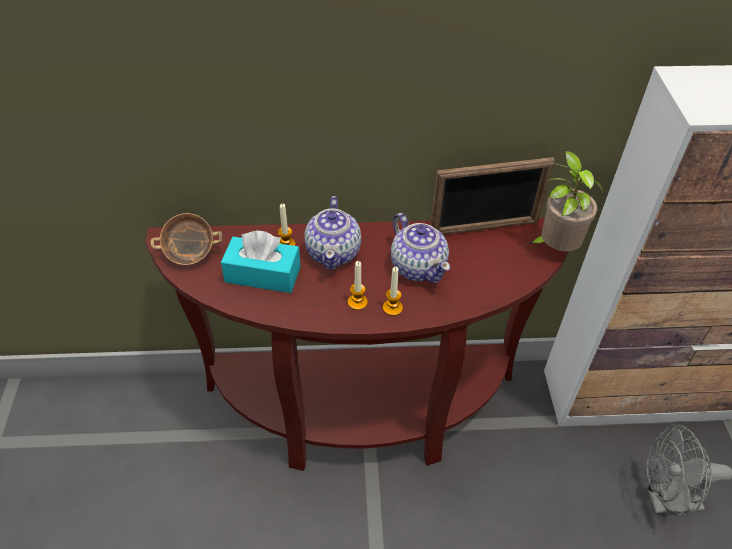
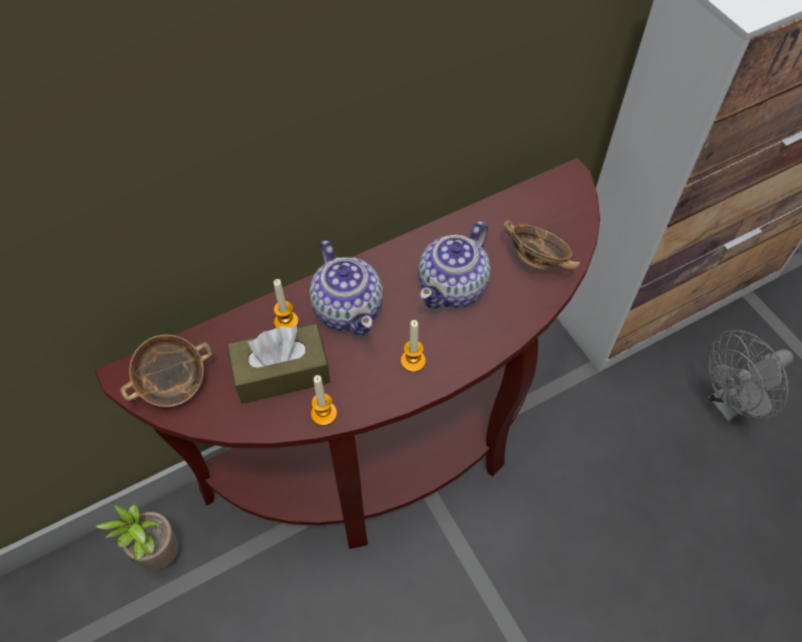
camera: 25 degrees left, 10 degrees up
(263, 274) = (282, 373): turquoise tissue box -> brown tissue box
(392, 308) = (455, 351): candle -> candle (324, 414)
(418, 266) = (454, 286): teapot -> teapot turned 90 degrees clockwise
(484, 228) = (497, 207): picture frame -> none
(494, 272) = (538, 258): none -> bowl
(554, 248) = (583, 203): potted plant -> potted plant (159, 554)

